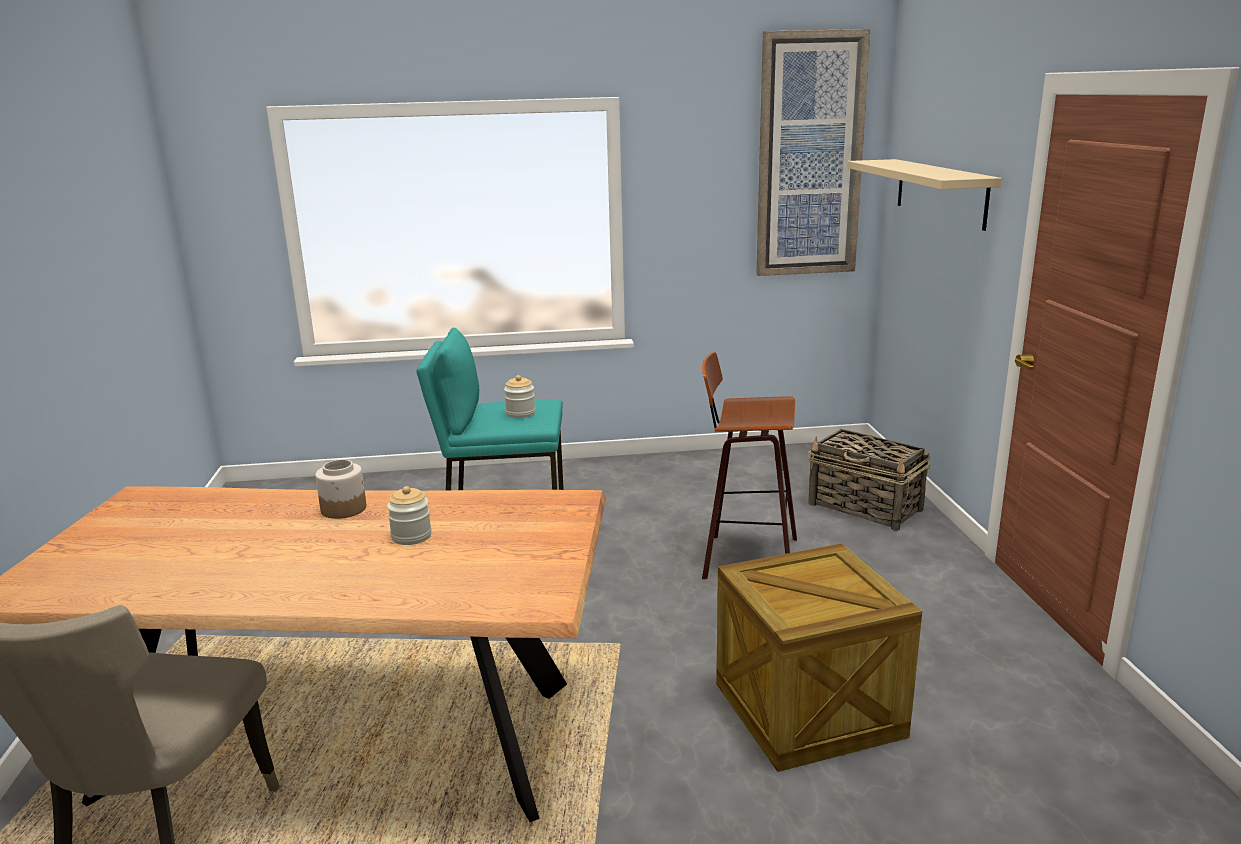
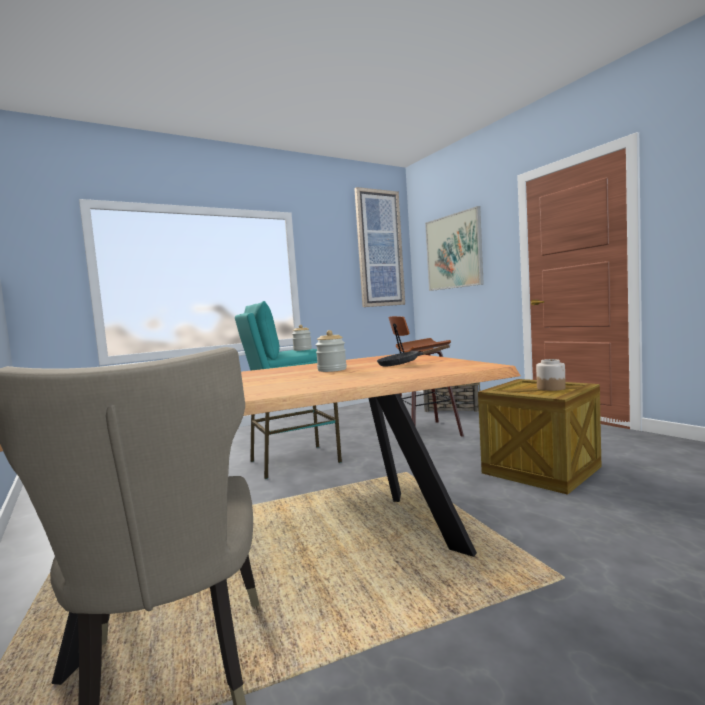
camera: 25 degrees left, 15 degrees down
(344, 509) = (258, 373): jar -> jar (551, 388)
(498, 552) = (403, 364): none -> black frying pan
(940, 192) = (454, 251): beige shelf -> picture

